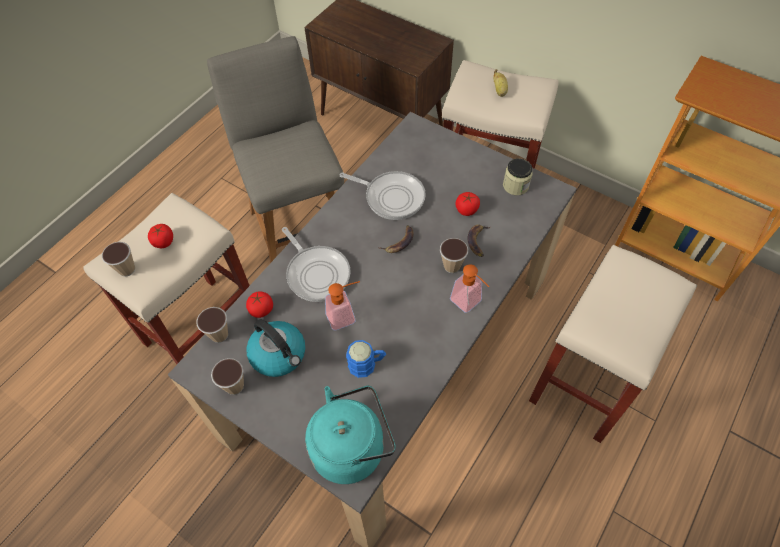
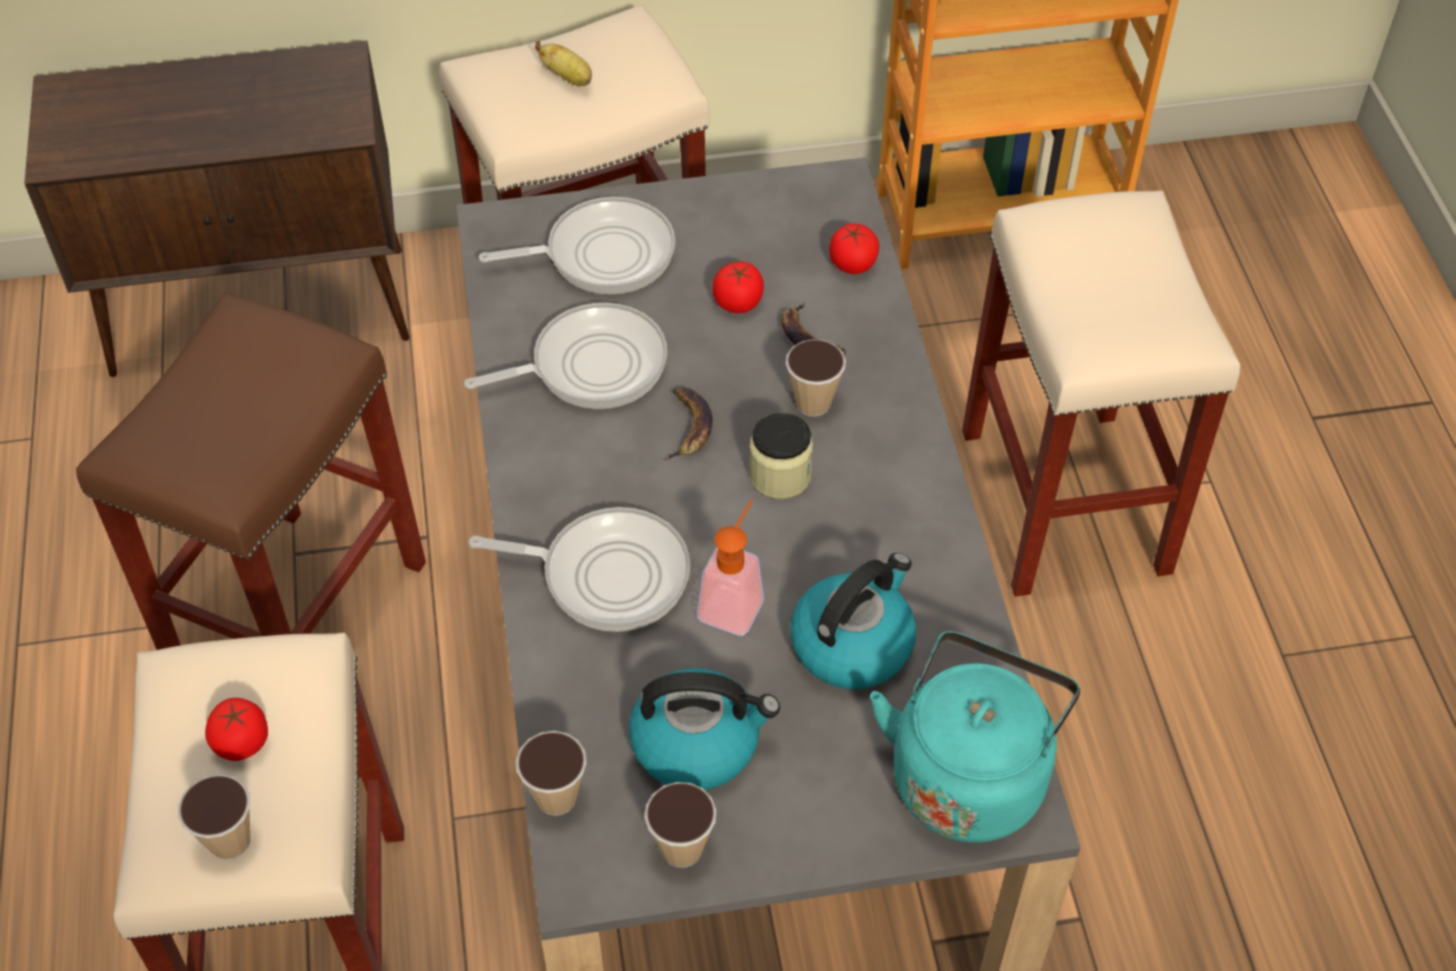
camera: 45 degrees left, 5 degrees down
(261, 310) = (581, 702): tomato -> tomato (852, 264)
(299, 224) = (299, 613): grey chair -> brown stool
(367, 364) = (853, 643): blue mug -> kettle
(438, 160) = (602, 254): none -> frying pan
(469, 303) = (901, 438): soap dispenser -> none
(515, 185) = (772, 213): jar -> jar (780, 475)

